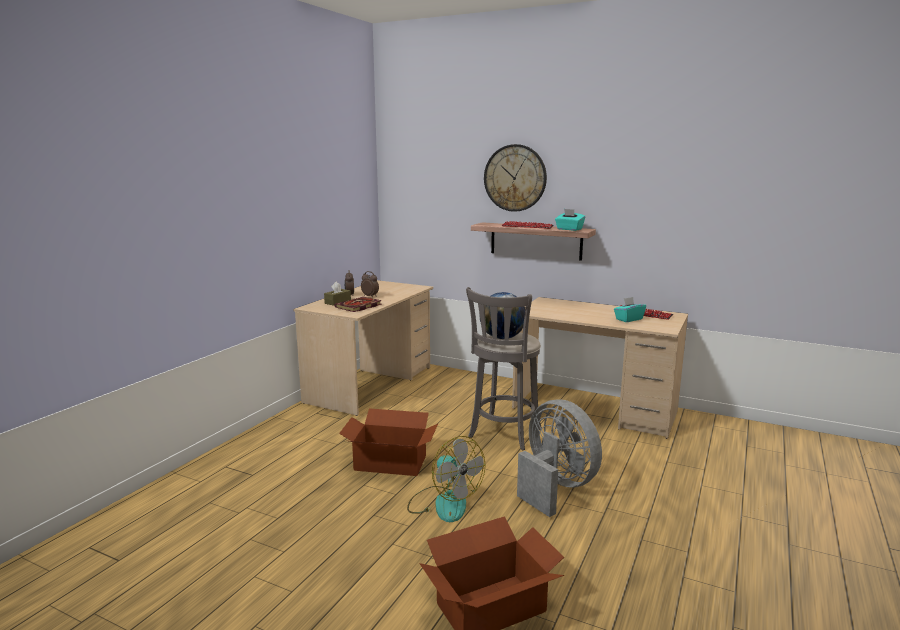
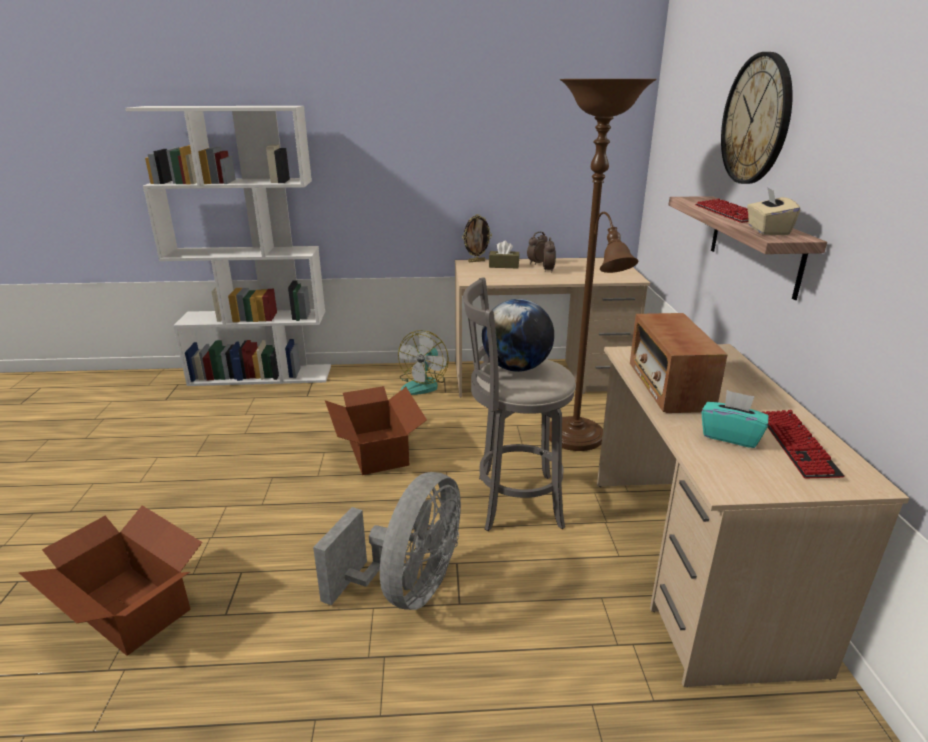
camera: 60 degrees right, 10 degrees up
(165, 490) = (262, 375): none -> white bookcase
(311, 305) = (476, 261): none -> picture frame
(358, 306) = (501, 276): book -> none
(444, 503) = (317, 511): fan -> fan (423, 384)
(461, 398) = (578, 440): none -> brown floor lamp
(569, 229) = (767, 231): turquoise tissue box -> beige tissue box
(574, 315) = (668, 387): none -> radio

